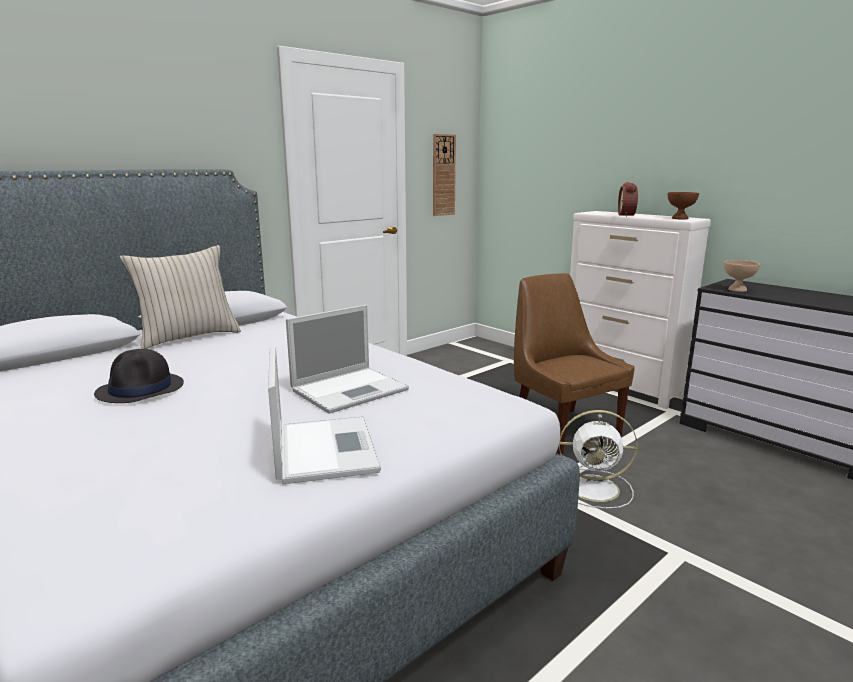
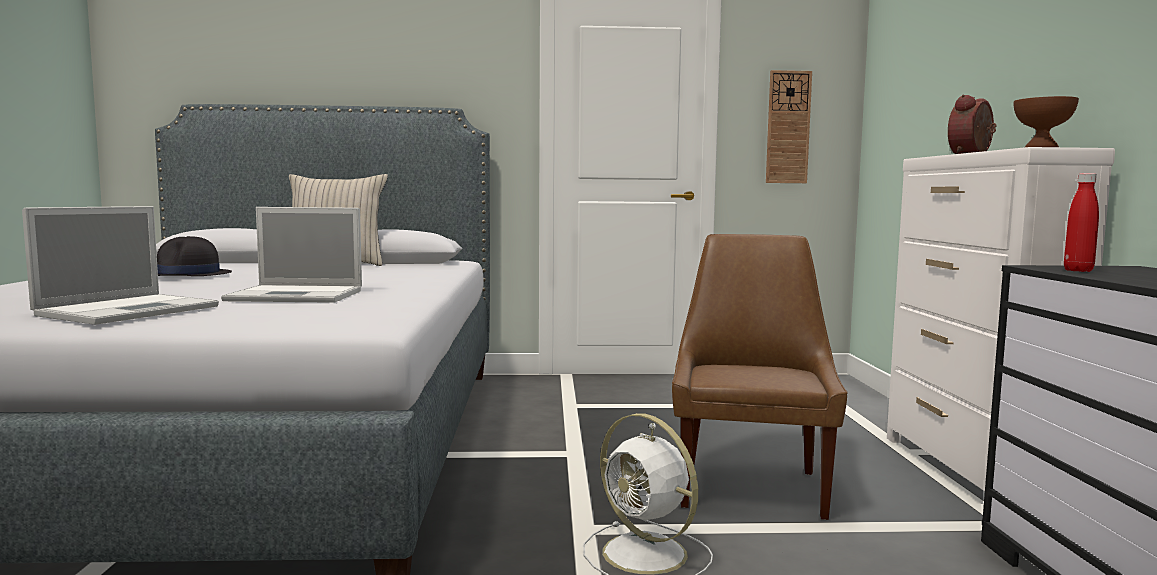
camera: 40 degrees right, 10 degrees down
(736, 290) = (1078, 270): beige bowl -> red bottle

